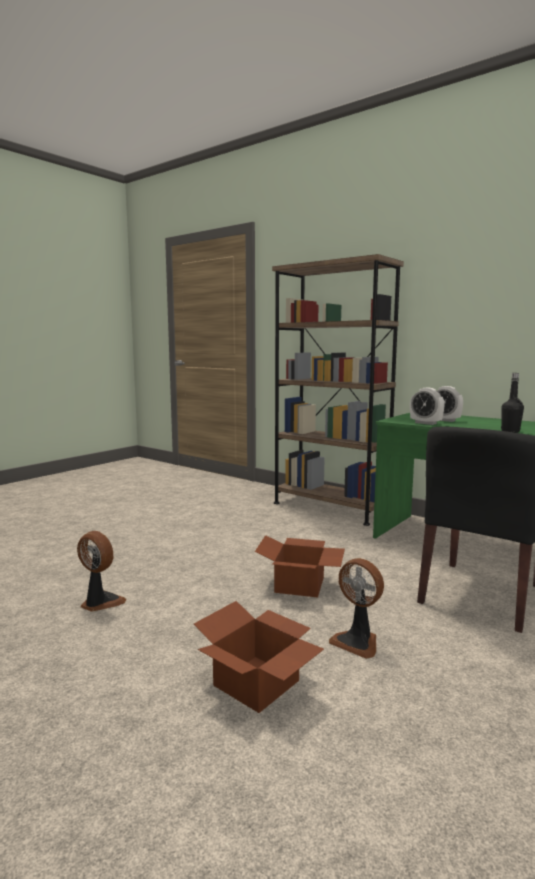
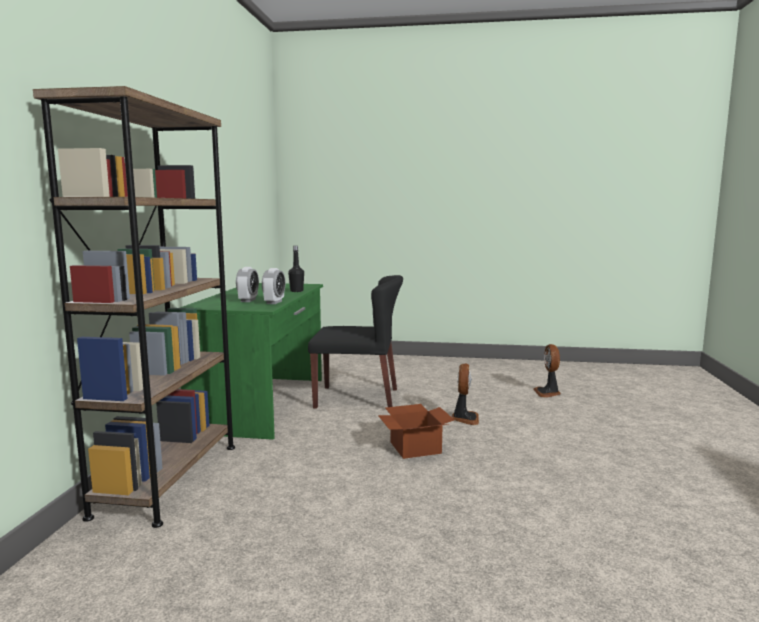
camera: 120 degrees left, 0 degrees up
(100, 603) = (576, 520): fan -> fan (548, 393)
(257, 684) = (544, 432): cardboard box -> none

